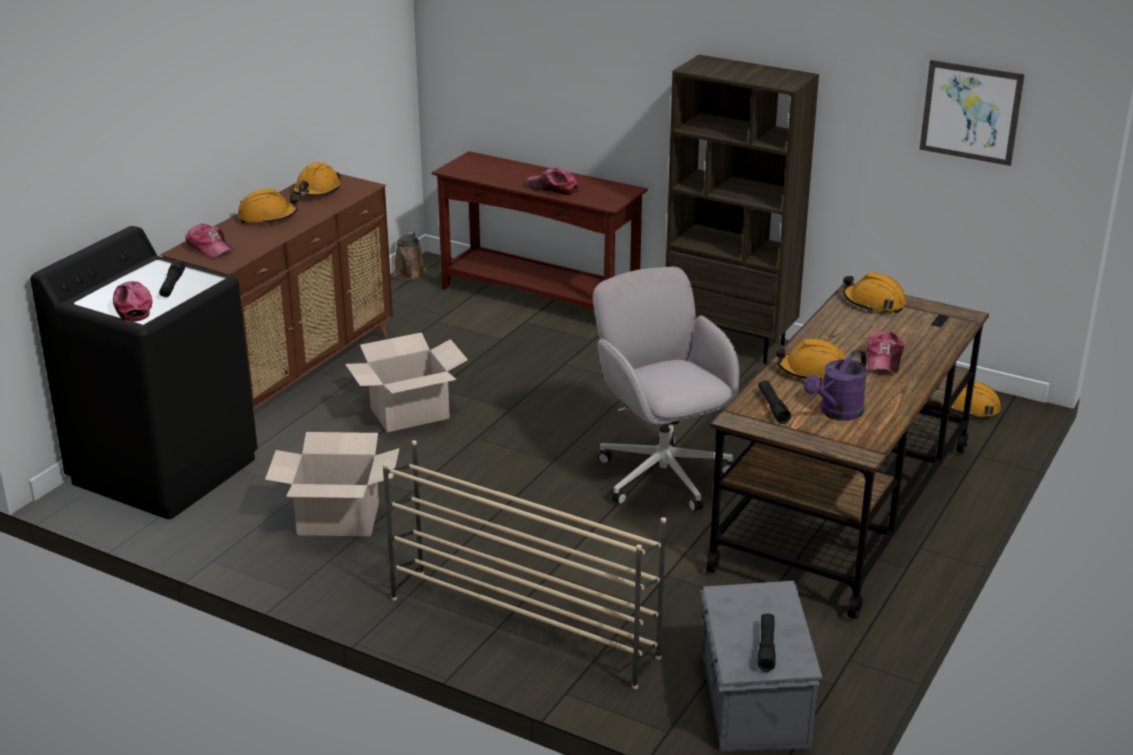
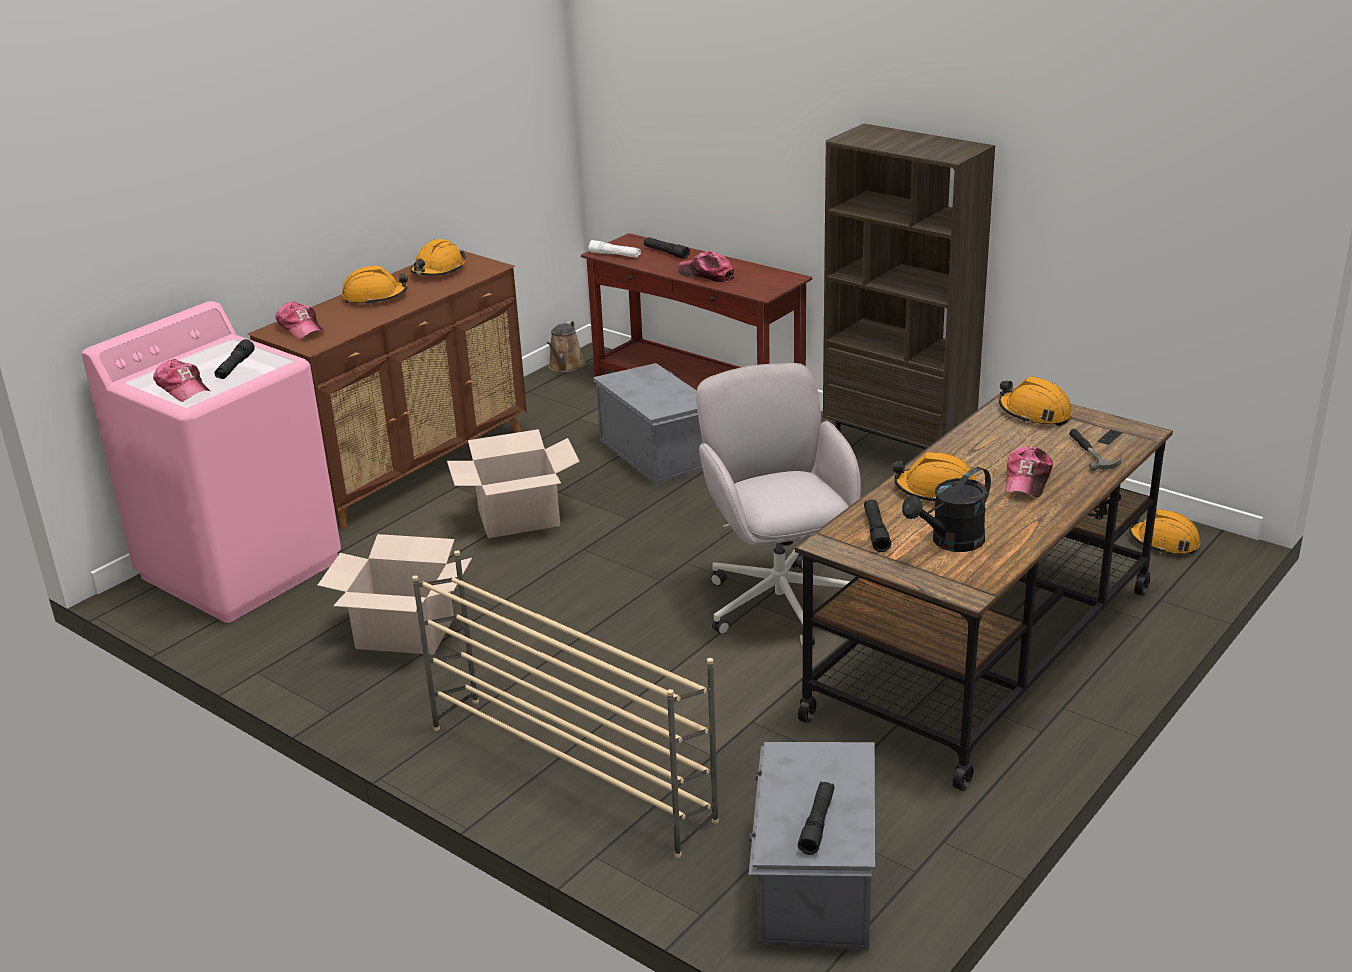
camera: 10 degrees right, 0 degrees up
(132, 307) = (183, 388): cap -> cap turned 150 degrees clockwise
(165, 470) = (241, 568): black washing machine -> pink washing machine
(463, 172) = (615, 255): none -> white flashlight
(510, 169) = (666, 253): none -> black flashlight
(517, 348) = (657, 451): none -> grey storage box
(837, 413) = (951, 542): purple watering can -> black watering can
(928, 334) = (1091, 452): none -> hammer
(971, 112) = (1169, 190): picture -> none

